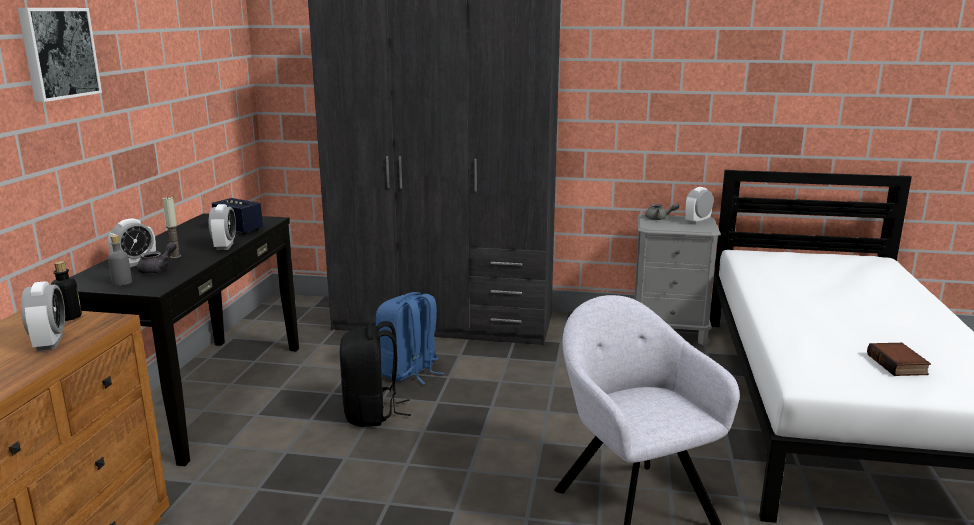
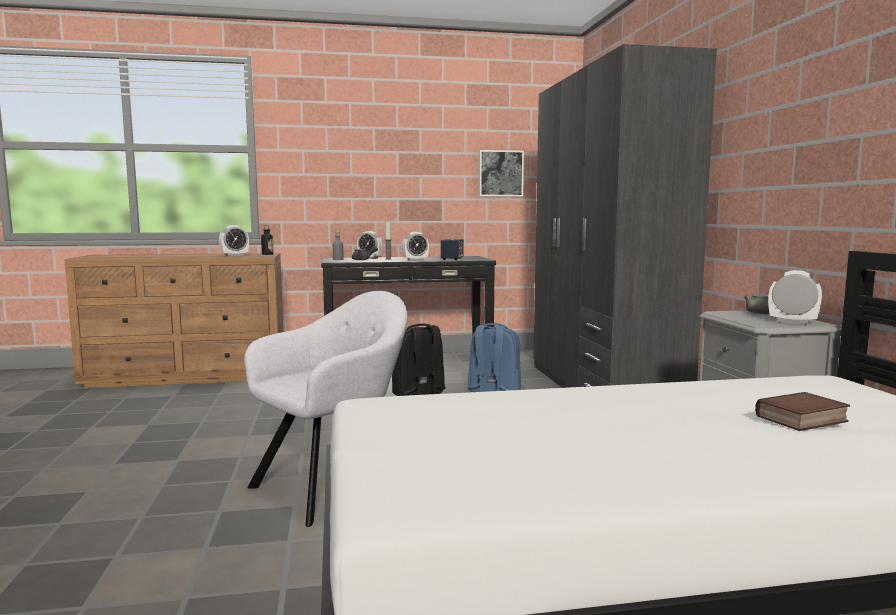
camera: 70 degrees right, 10 degrees down
(58, 53) = (364, 137): picture -> picture (500, 173)
(899, 364) = (466, 443): book -> book (802, 419)

